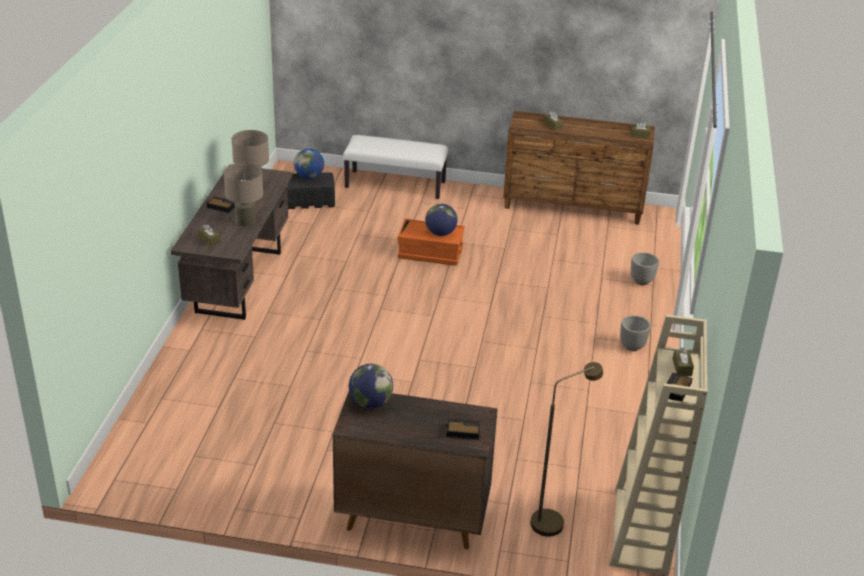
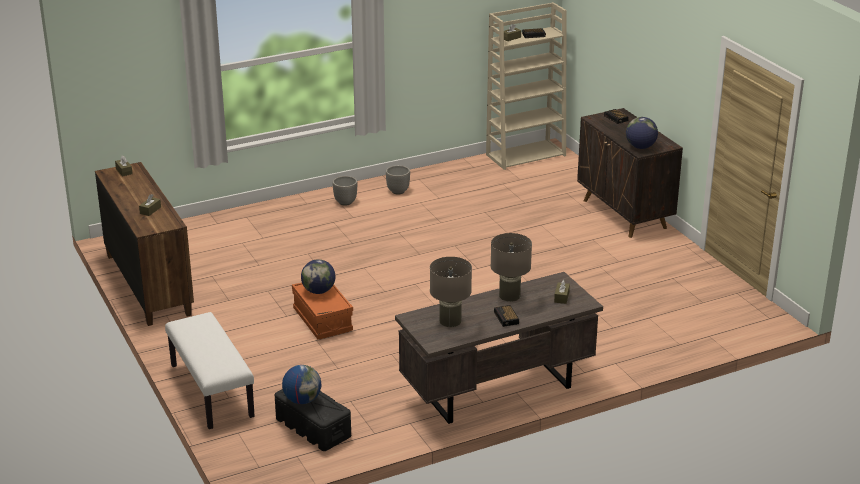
camera: 125 degrees left, 5 degrees down
(553, 520) = (557, 178): brown floor lamp -> none
(642, 281) = (247, 222): planter -> planter (398, 191)

